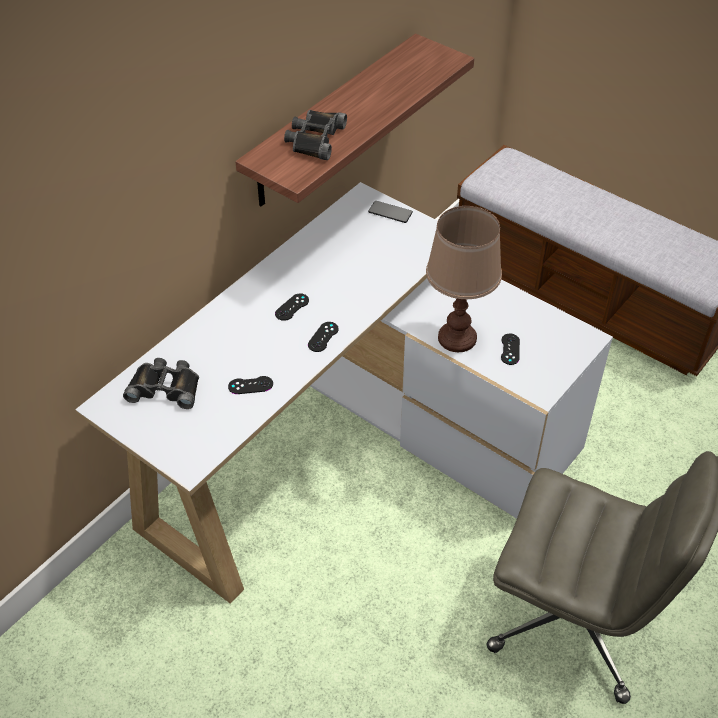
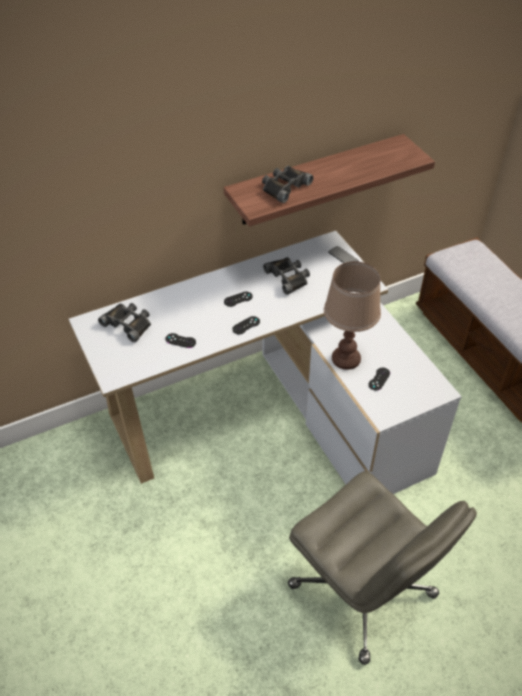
camera: 25 degrees right, 0 degrees up
(338, 259) = (288, 277): none -> black binoculars

